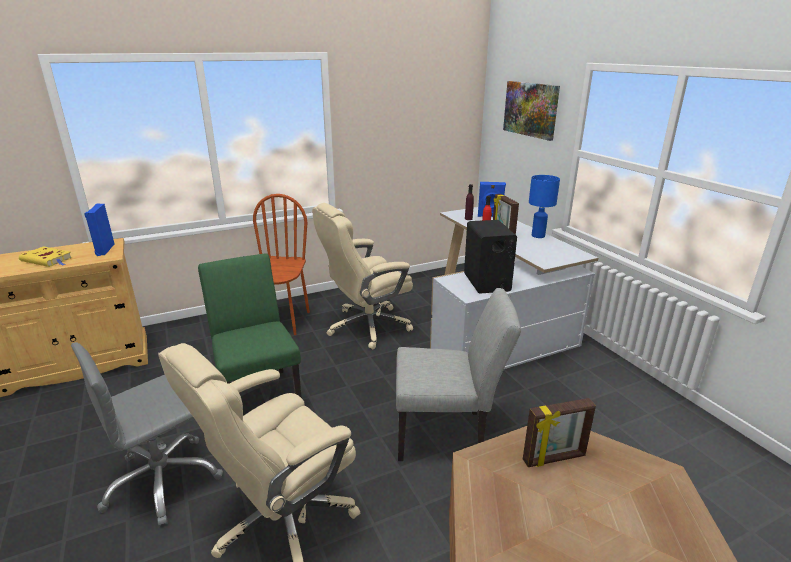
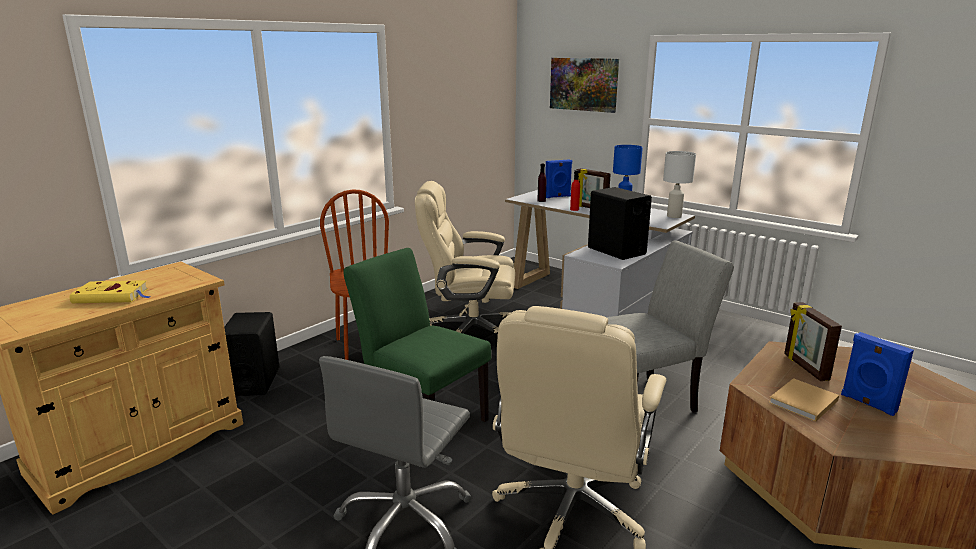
camera: 25 degrees left, 5 degrees down
(104, 250) = (179, 275): blue speaker -> blue speaker (867, 403)
(185, 332) = (254, 382): none -> black speaker
(366, 326) = (470, 332): beige office chair -> beige office chair turned 60 degrees clockwise
(500, 499) = (802, 402): none -> beige book
(554, 459) = (805, 367): picture frame -> picture frame turned 120 degrees clockwise
(573, 255) = (674, 216): none -> white table lamp

